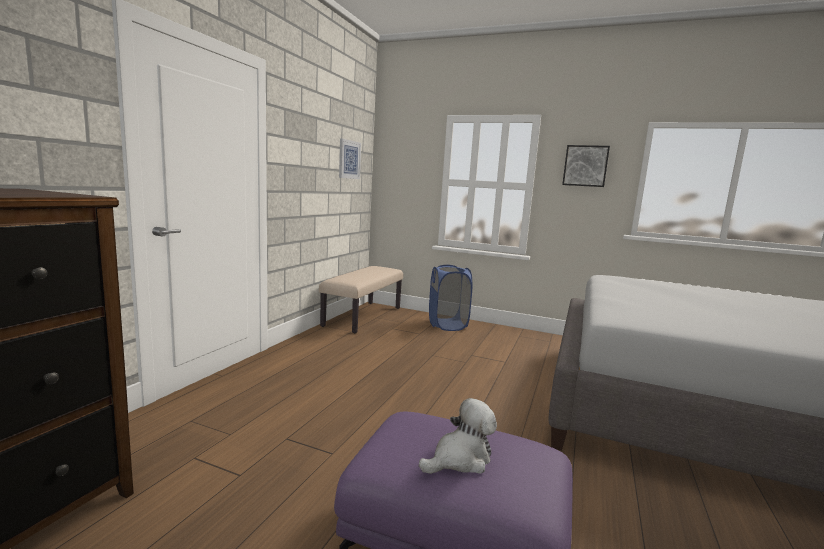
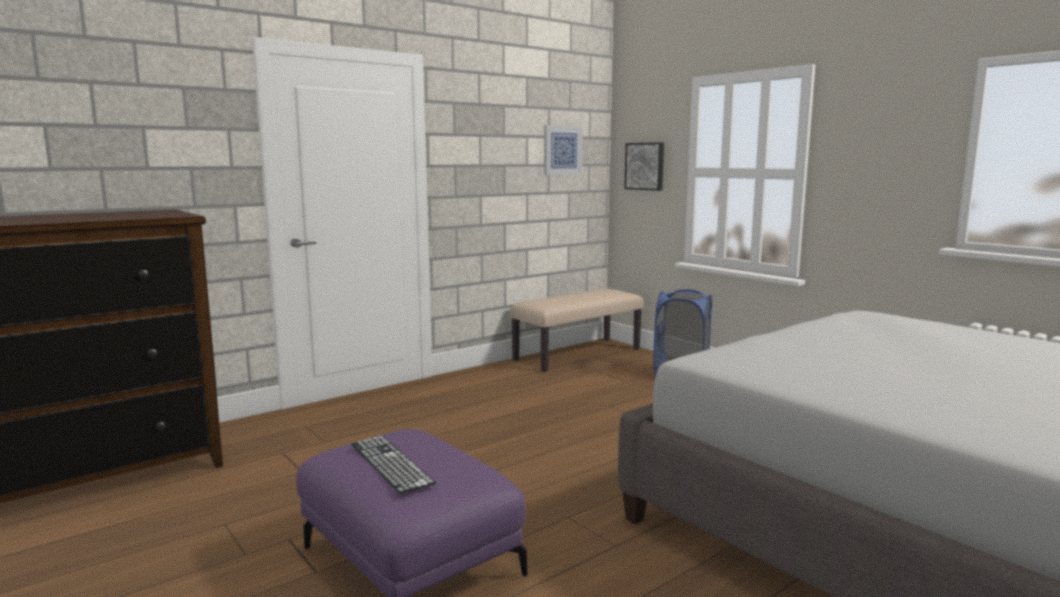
camera: 30 degrees right, 0 degrees up
(460, 459) = (390, 463): plush toy -> keyboard
(585, 166) = (880, 137): picture -> picture (645, 166)

